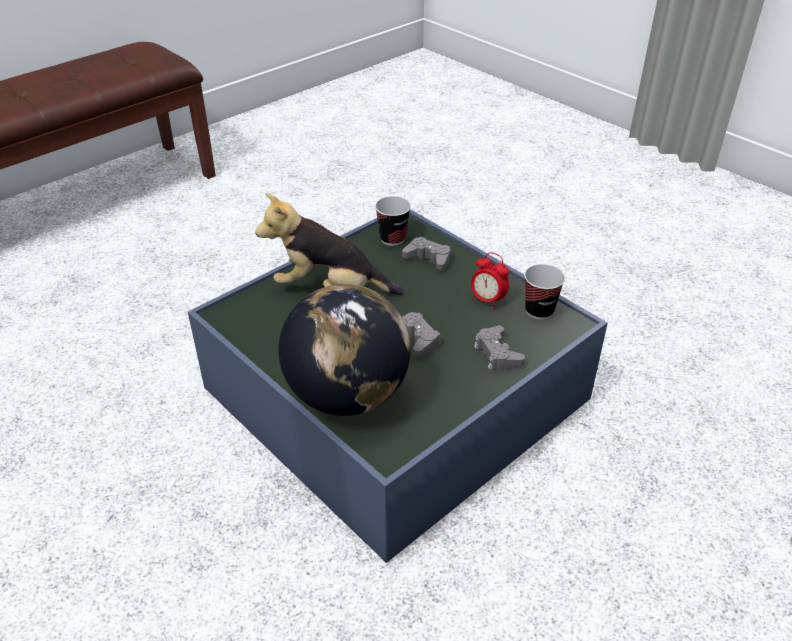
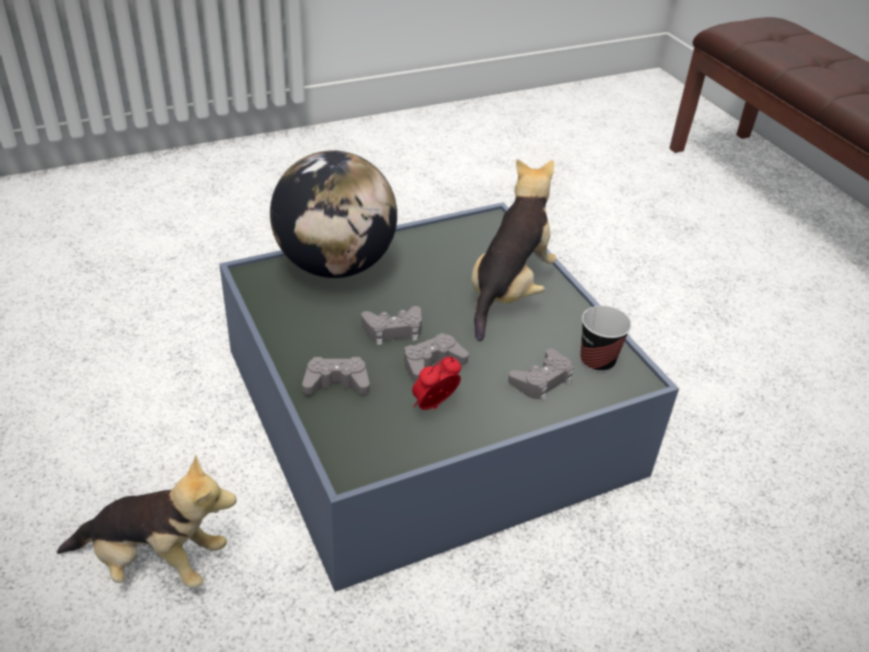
camera: 105 degrees right, 0 degrees up
(443, 310) = (432, 363): none -> grey game controller
(539, 311) = (392, 447): cup -> none
(640, 510) = (155, 562): none -> plush toy

